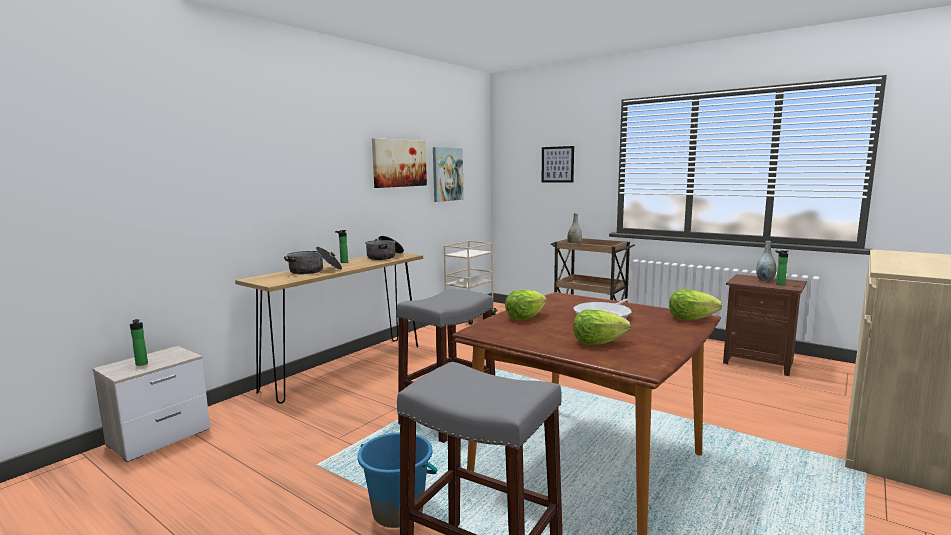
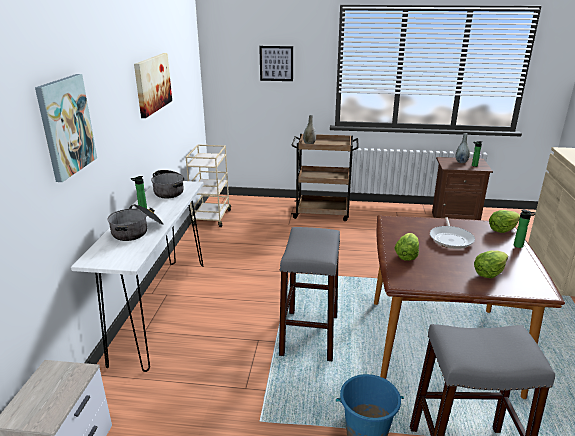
camera: 30 degrees left, 15 degrees up
(141, 364) = (47, 399): bottle -> bottle (519, 246)
(346, 367) = (161, 309): brown console table -> white console table
(447, 174) = (179, 82): picture -> picture (66, 126)

